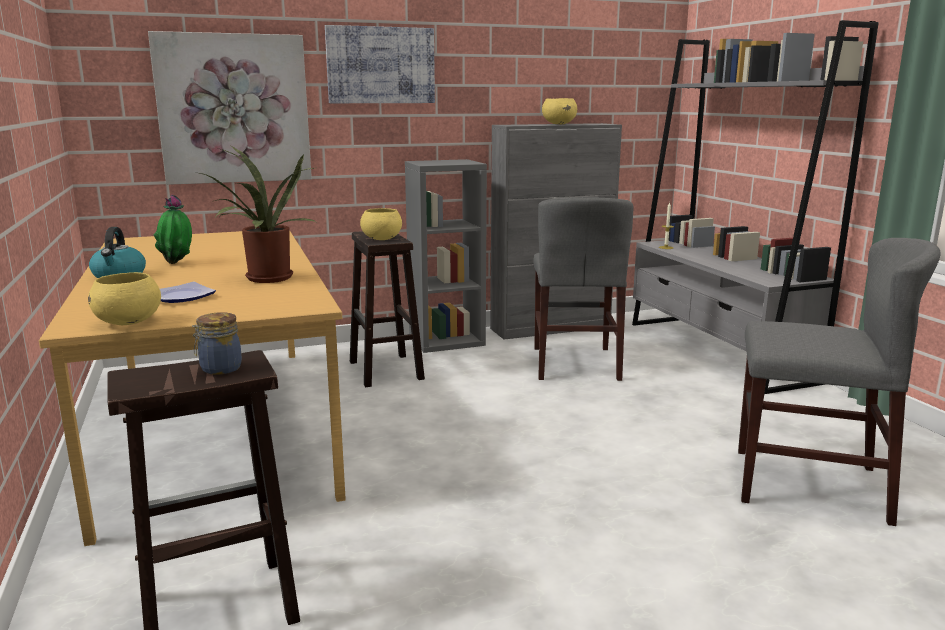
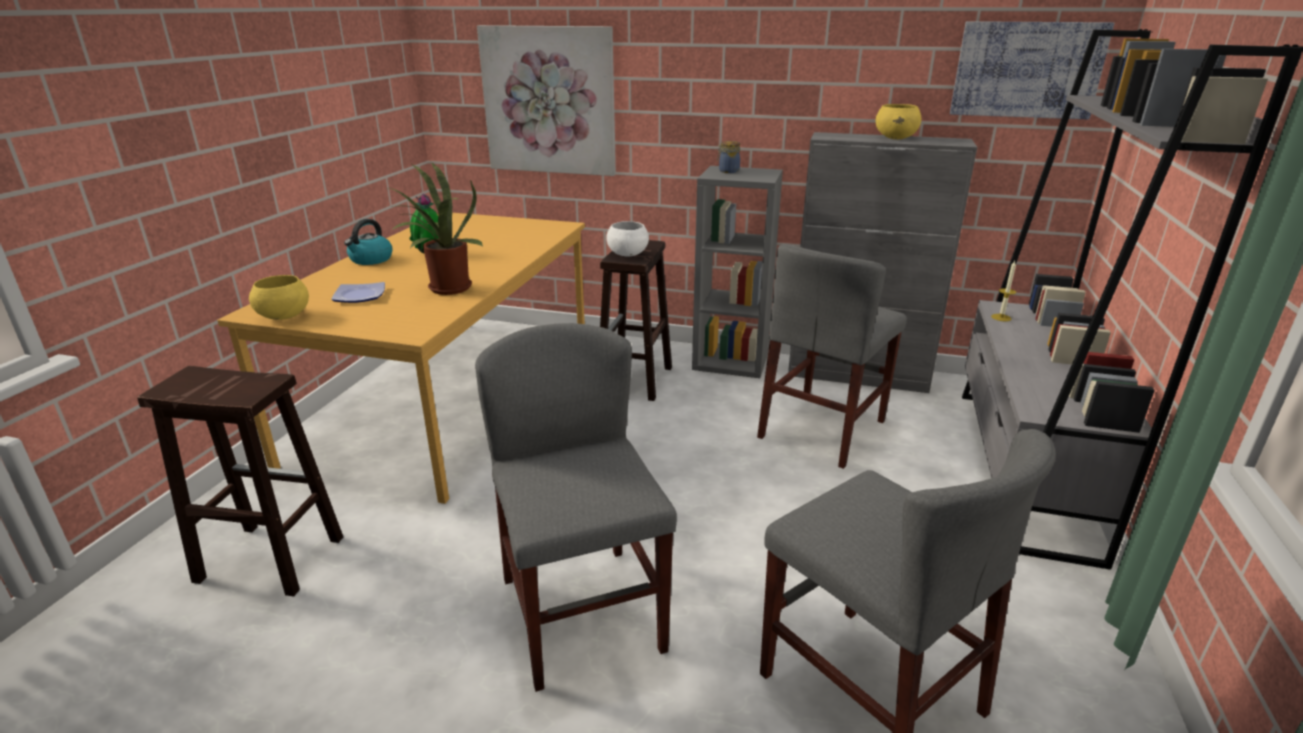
camera: 35 degrees right, 10 degrees up
(219, 369) = (236, 387): jar -> jar (728, 171)
(381, 65) = (692, 58): picture -> picture (1027, 70)
(381, 239) = (627, 254): yellow bowl -> white bowl
(581, 521) = (582, 614): none -> grey chair

